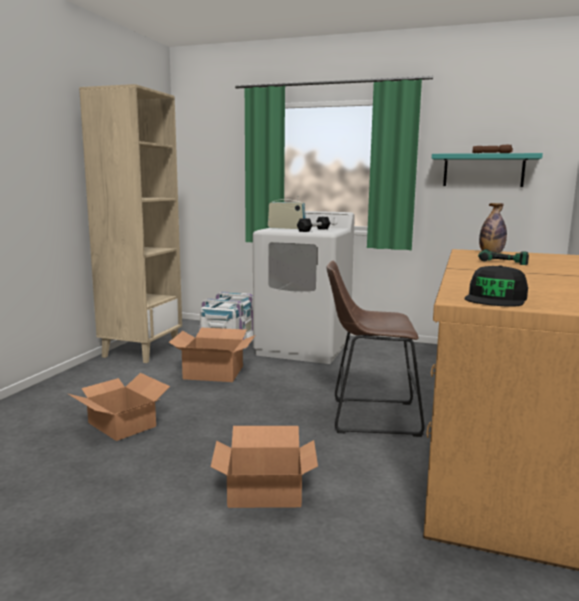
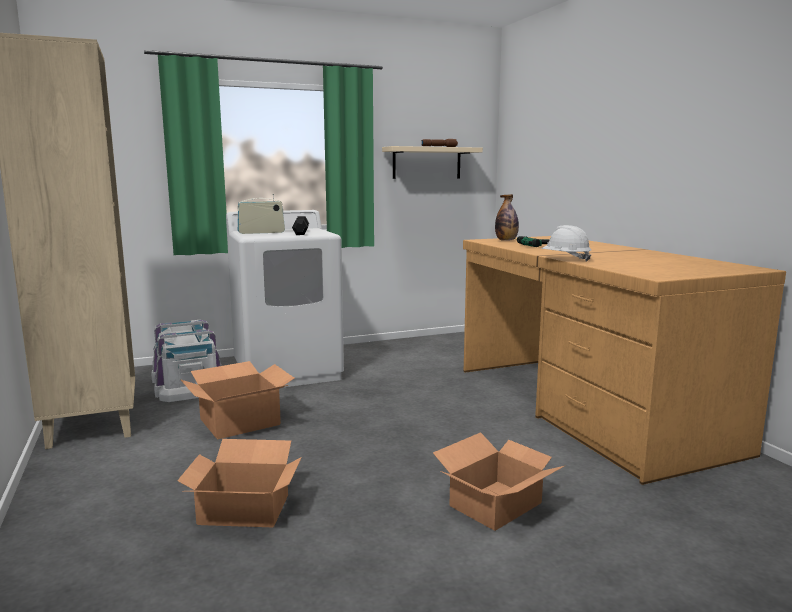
camera: 40 degrees left, 0 degrees up
(369, 416) = (457, 414): brown stool -> none
(453, 274) = (565, 259): none -> white hard hat
(483, 170) = (427, 163): turquoise shelf -> beige shelf
(496, 299) = (667, 272): black cap -> none

